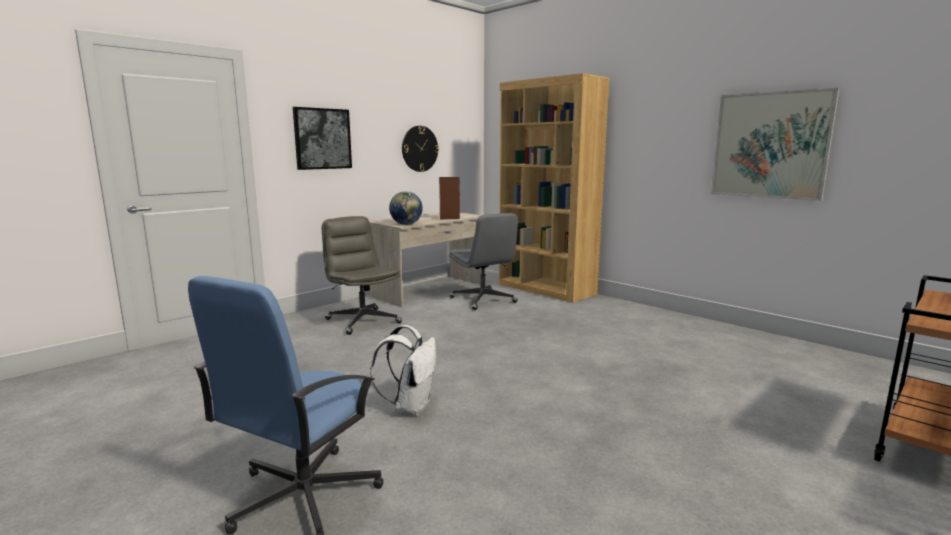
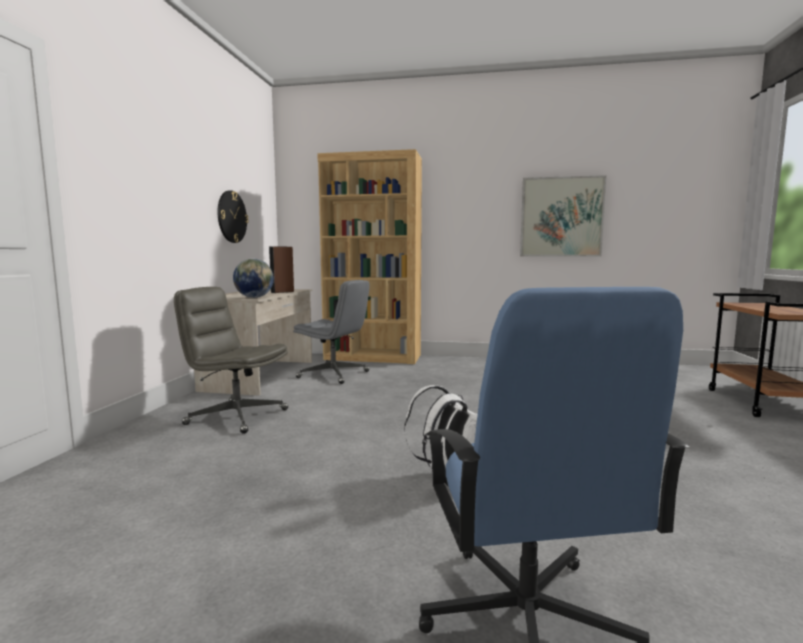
camera: 35 degrees left, 5 degrees down
(322, 139) = (143, 189): picture -> none

